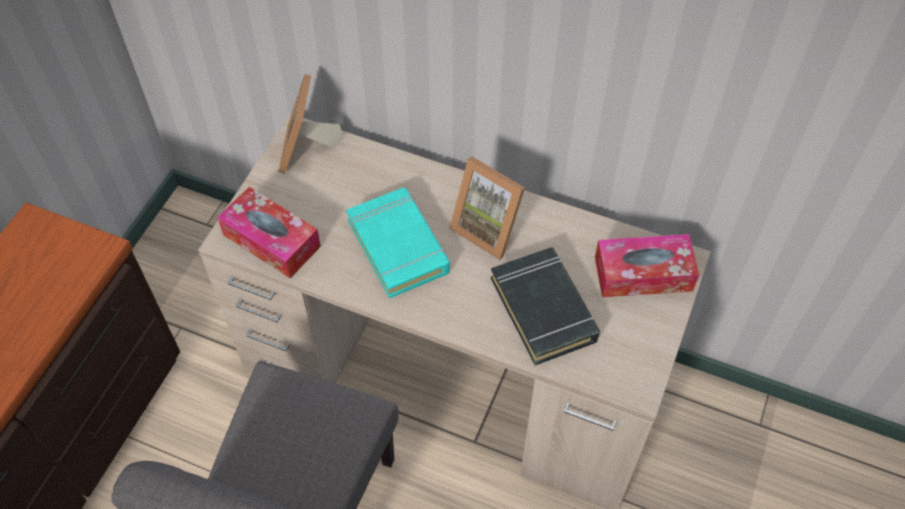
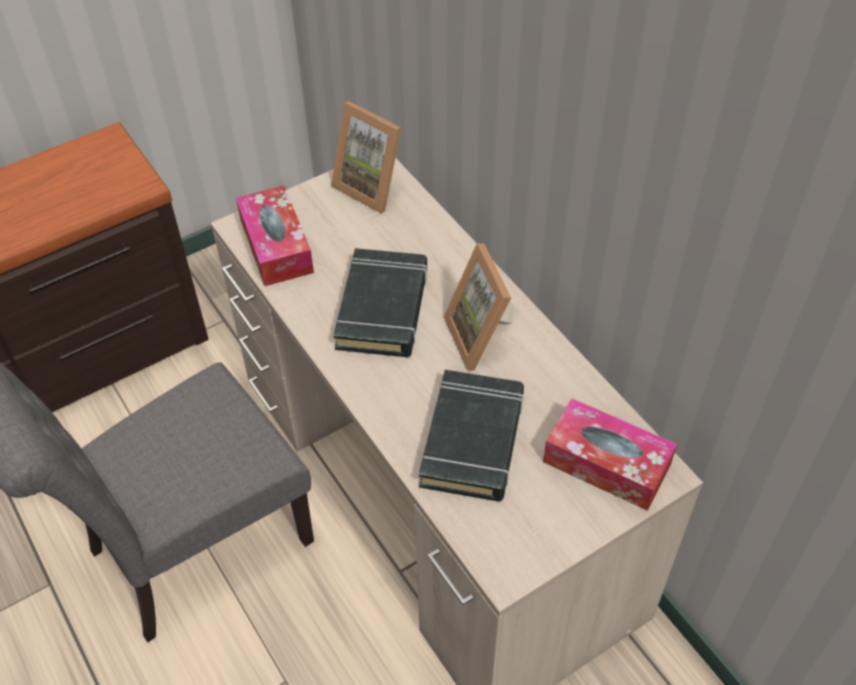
camera: 35 degrees right, 5 degrees down
(308, 151) = (373, 186): picture frame -> picture frame turned 90 degrees counterclockwise
(398, 246) = (383, 309): turquoise book -> black book

